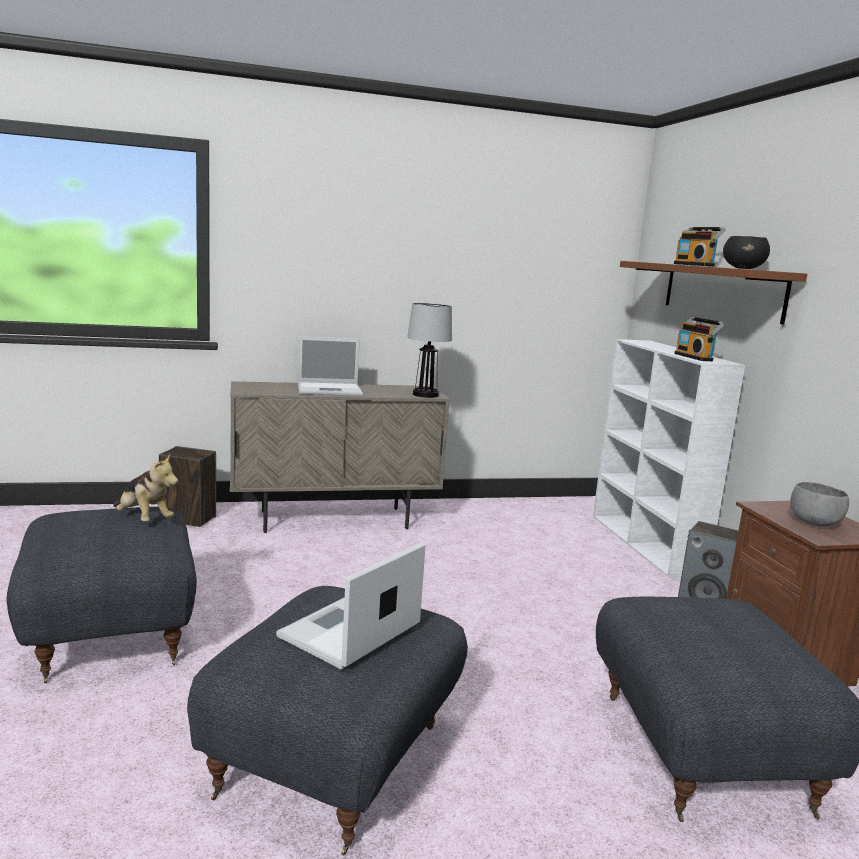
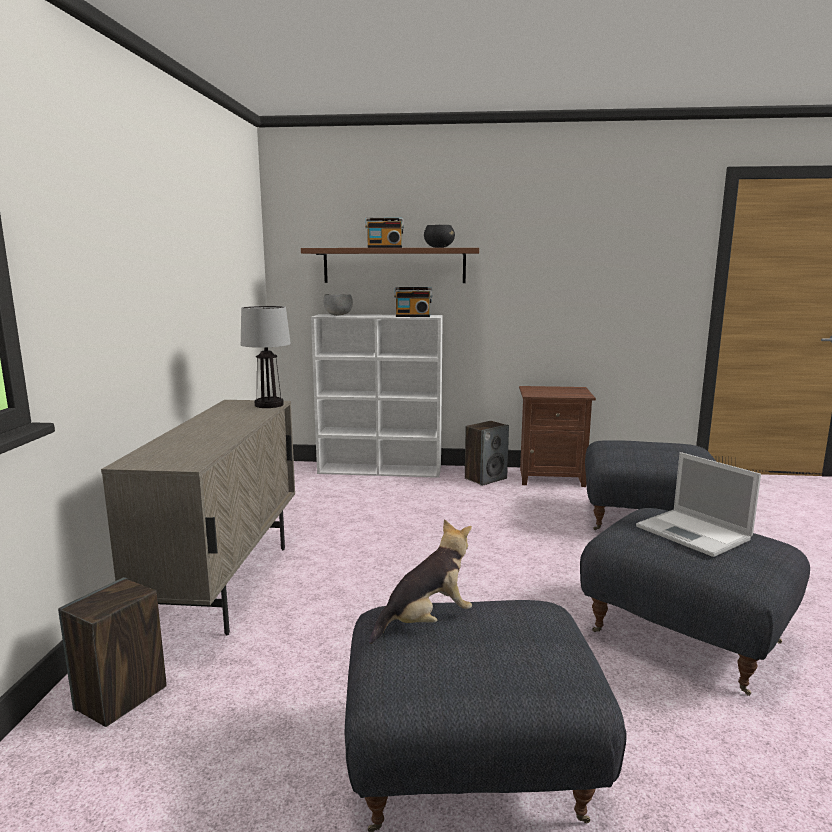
camera: 70 degrees left, 0 degrees up
(330, 390) = (213, 431): laptop -> none
(813, 523) = (560, 392): grey bowl -> grey bowl (337, 315)

